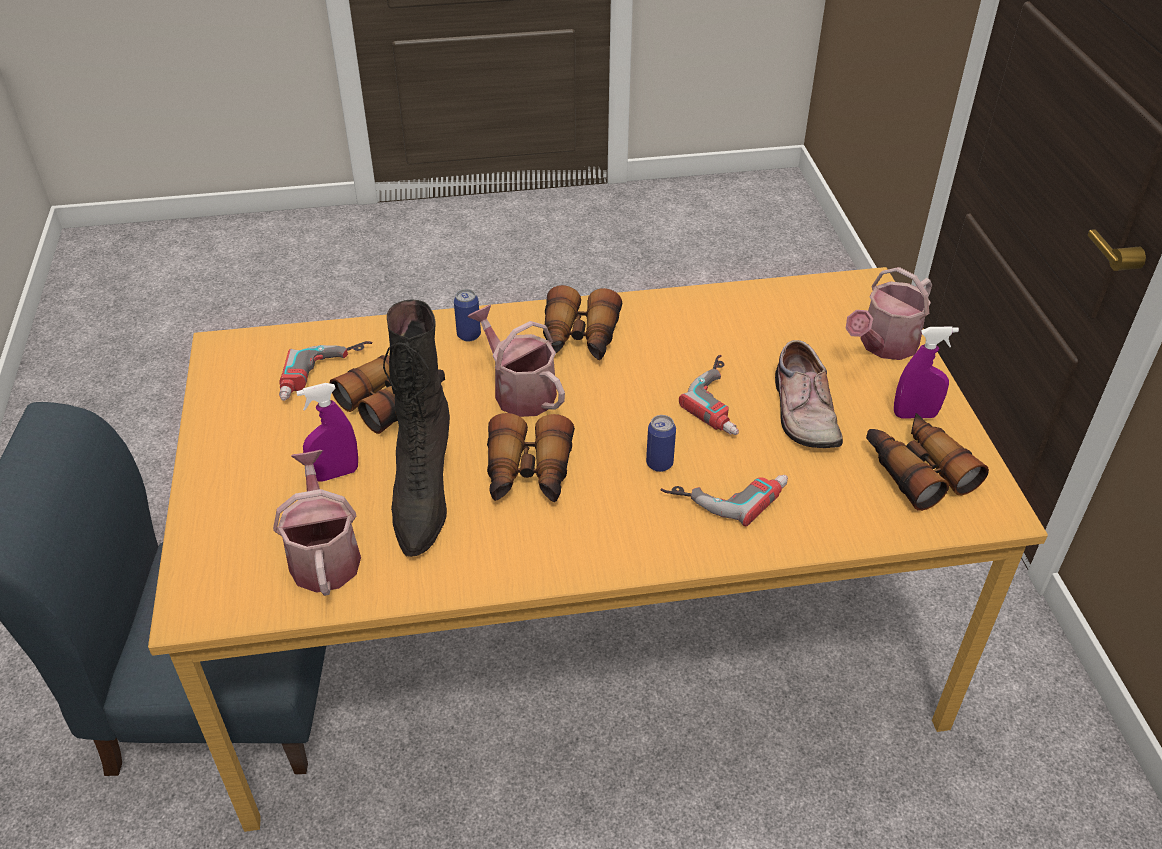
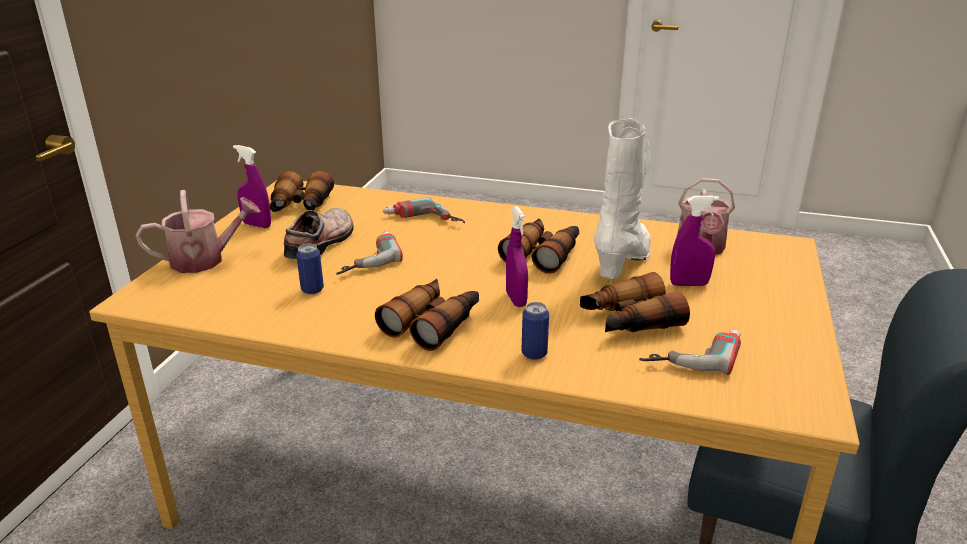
camera: 155 degrees left, 15 degrees down
(422, 494) = (624, 260): black boot -> white boot
(519, 391) = (516, 299): watering can -> purple spray bottle
(659, 463) = (449, 240): can -> can (312, 289)

